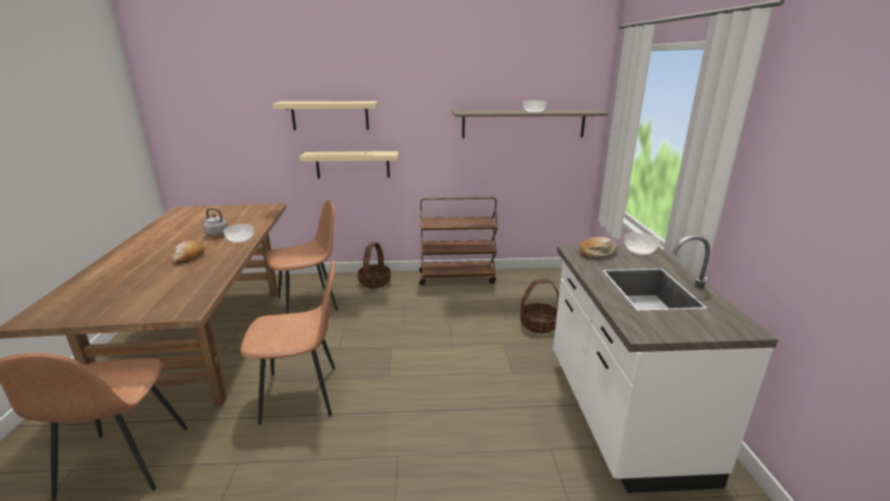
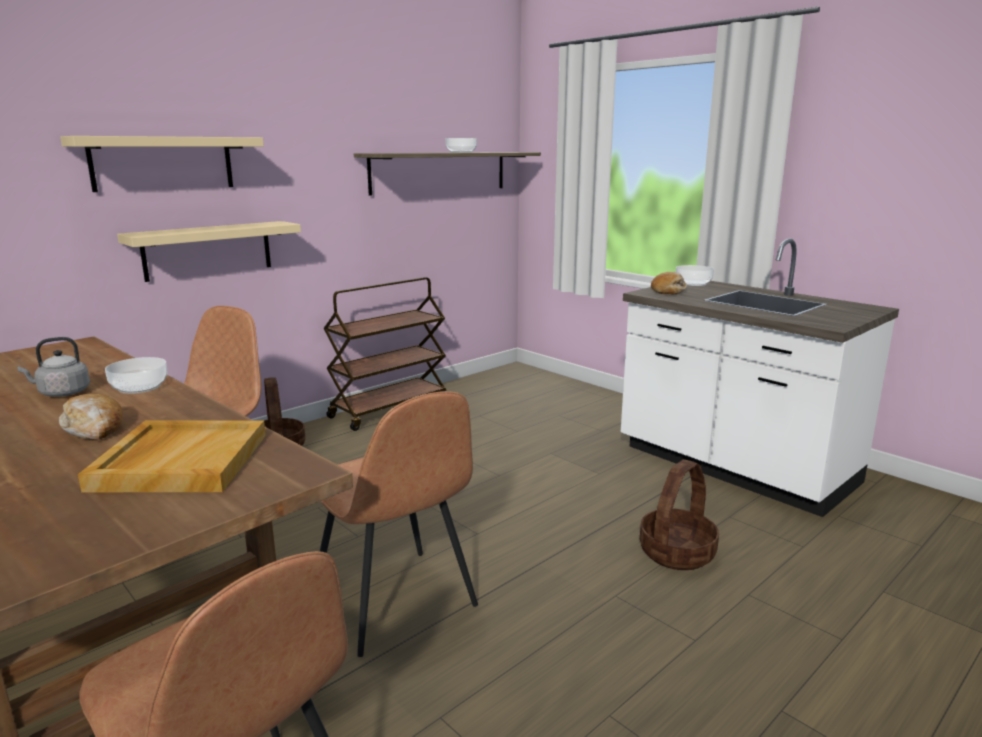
camera: 40 degrees left, 5 degrees down
(174, 286) = (181, 461): none -> beige tray
(302, 394) = (395, 602): brown chair -> brown chair turned 105 degrees clockwise
(538, 325) = (557, 424): basket -> basket (677, 553)

